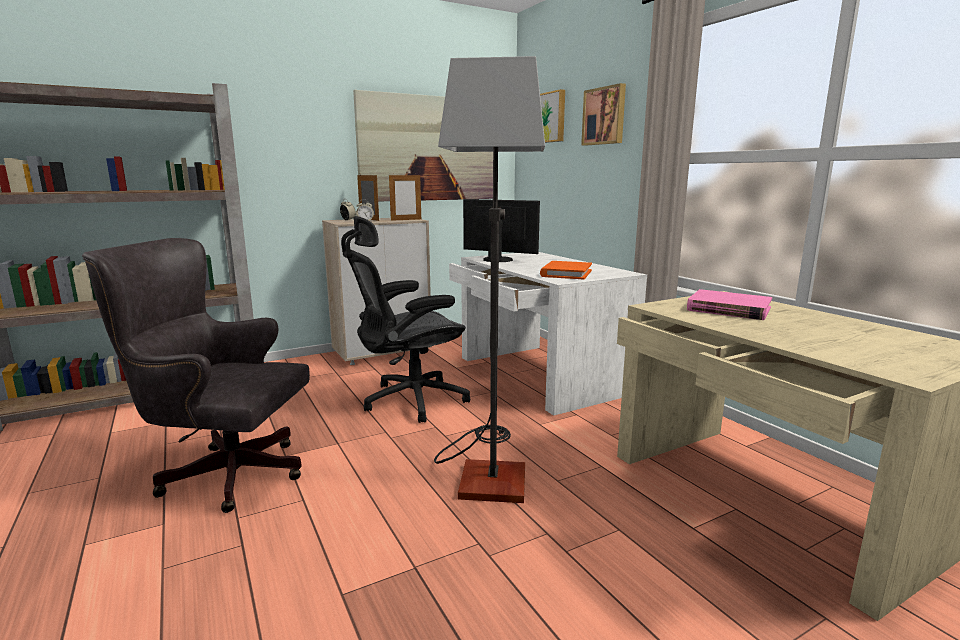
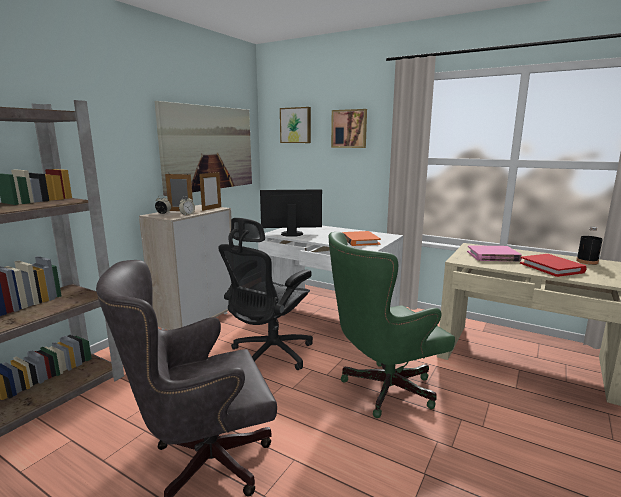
camera: 30 degrees left, 0 degrees up
(488, 471) = (383, 391): floor lamp -> green office chair
(802, 334) = (552, 267): none -> red book
(909, 338) = (587, 261): none -> black bottle

